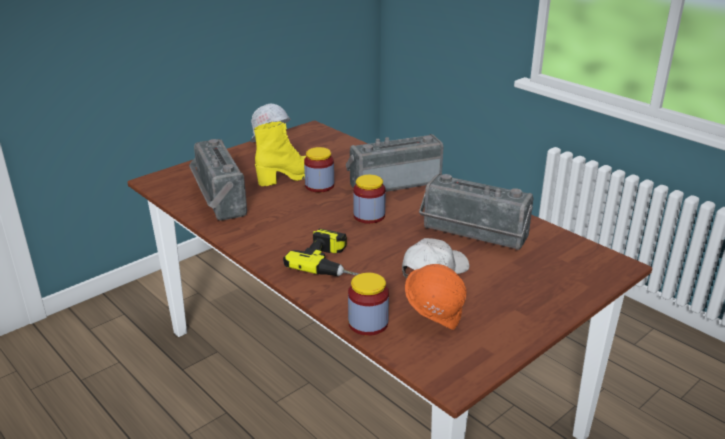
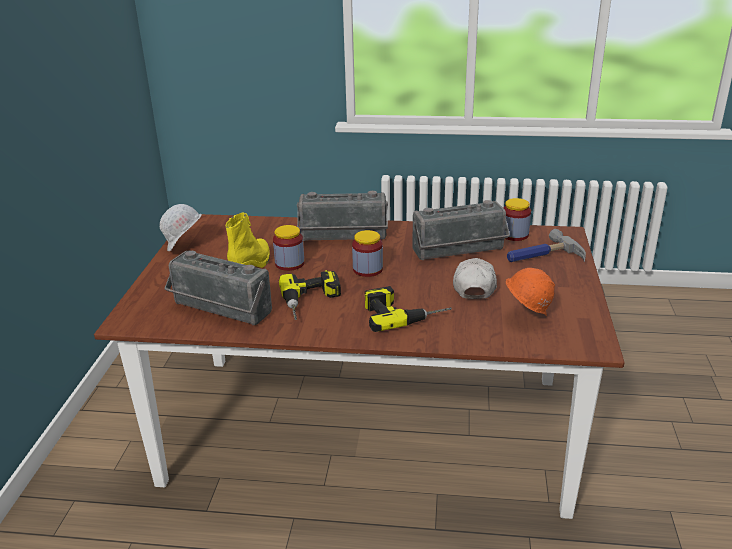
camera: 40 degrees left, 0 degrees up
(285, 222) = (312, 302): none -> power drill
(368, 323) = (493, 340): jar -> jar (514, 235)
(394, 182) = (343, 238): radio -> radio turned 120 degrees counterclockwise
(549, 275) = (542, 257): none -> hammer

